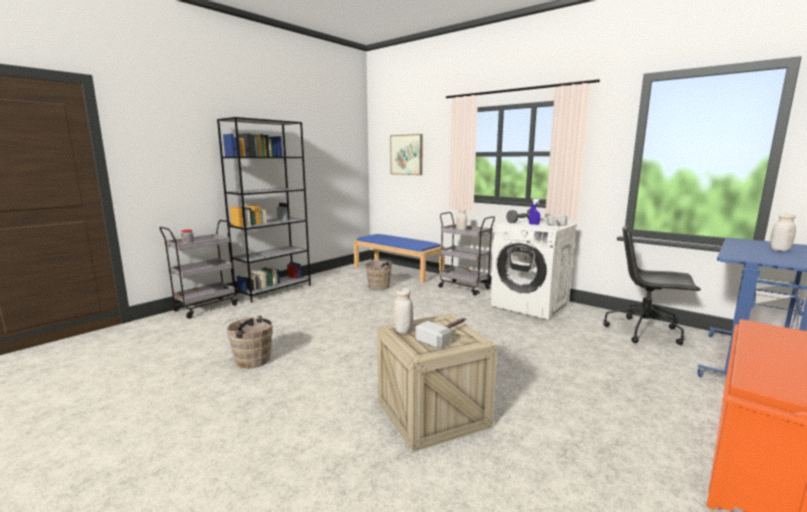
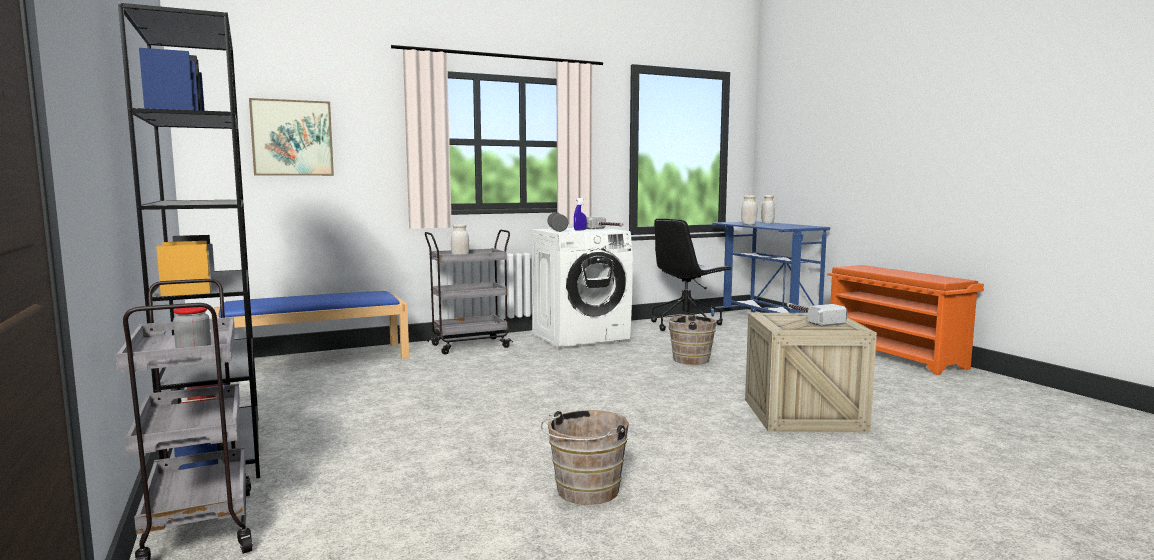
camera: 65 degrees left, 5 degrees down
(378, 286) = (371, 380): brown bucket -> brown bucket (688, 359)
(403, 330) = (792, 327): white jar -> white jar (748, 224)

